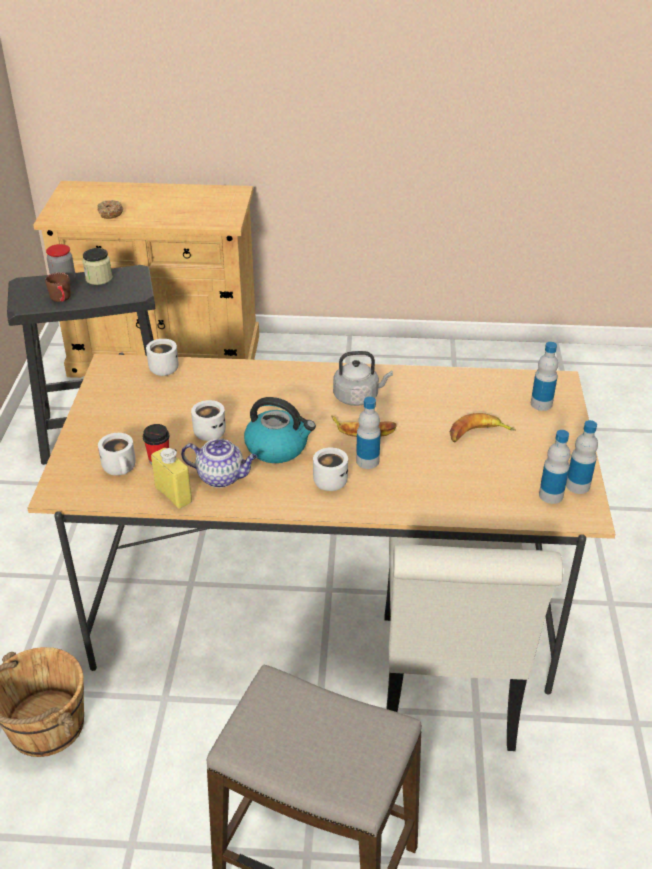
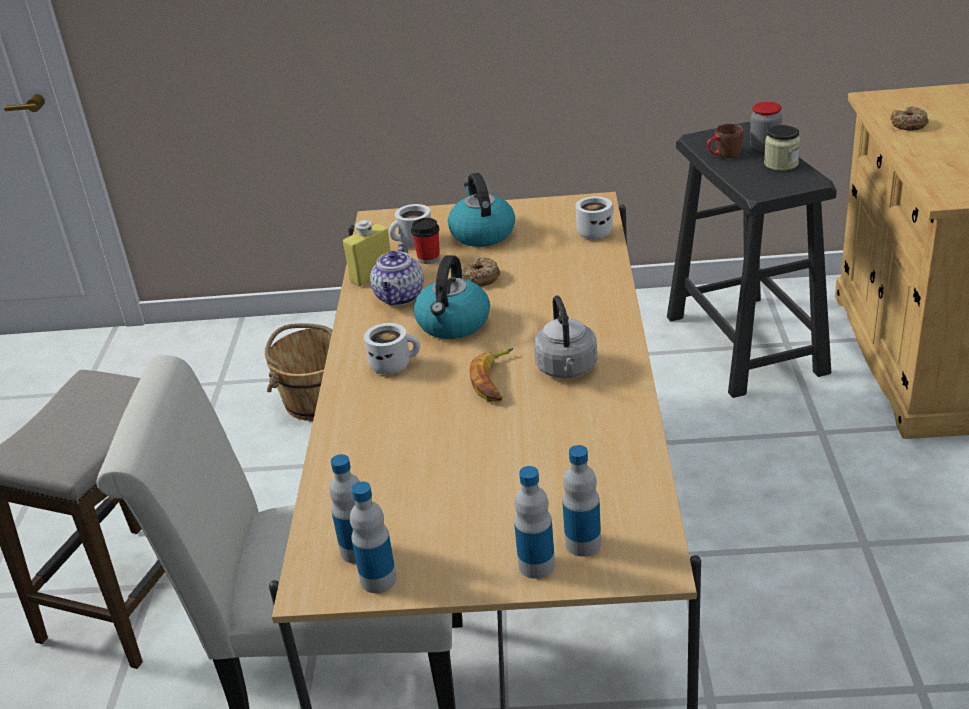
camera: 90 degrees right, 5 degrees down
(128, 427) = (482, 233): none -> kettle
(209, 431) = (480, 278): white mug -> donut
(367, 461) = (430, 388): bottle -> bottle (536, 565)
(478, 434) = (495, 478): banana -> none

